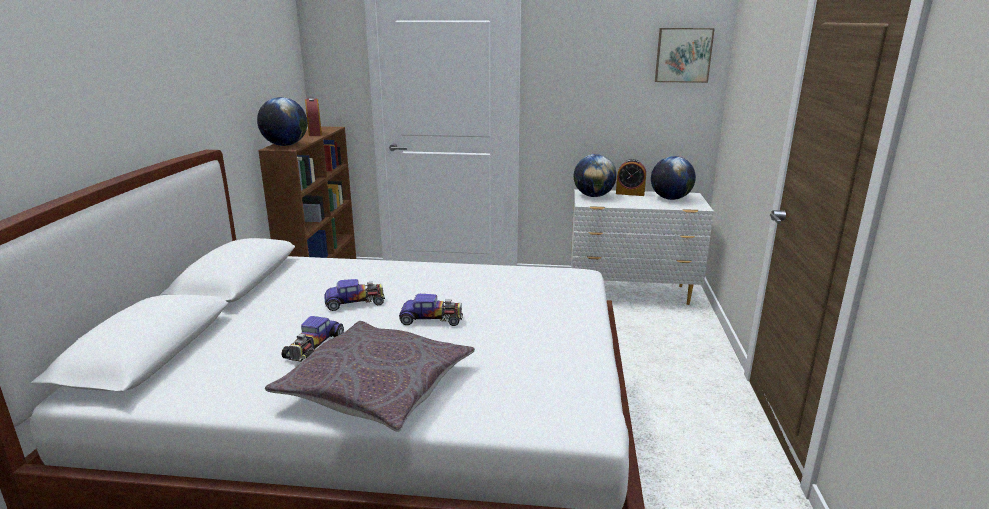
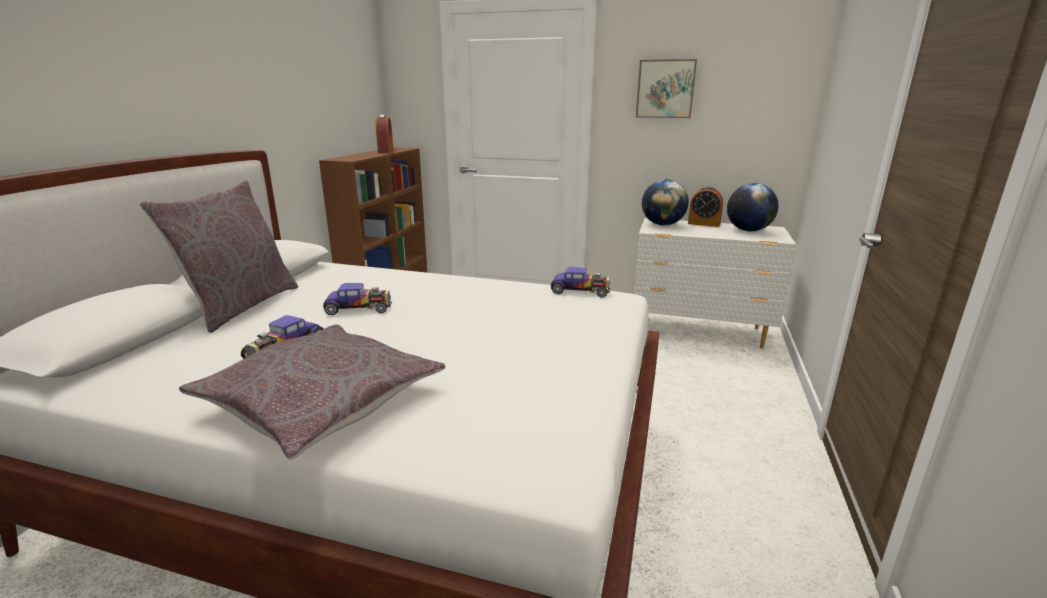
camera: 10 degrees right, 0 degrees up
(239, 309) = (241, 306): none -> grey pillow
(285, 145) = (347, 158): globe -> none
(431, 318) = (428, 330): toy car -> toy car (580, 291)
(683, 55) = (772, 71): picture -> picture (665, 89)

